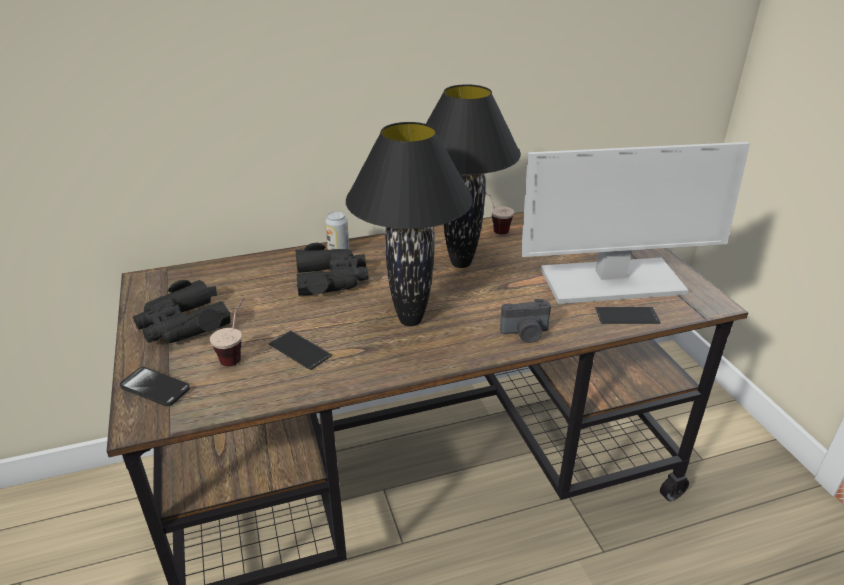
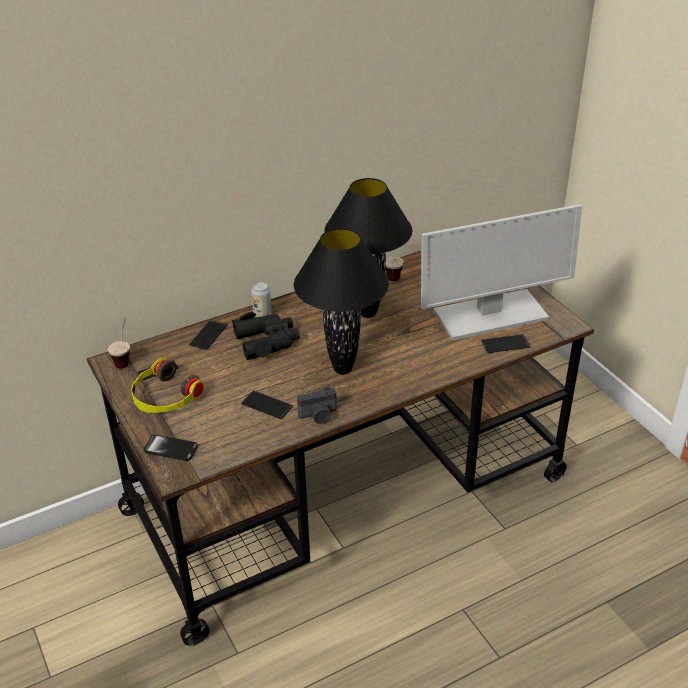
camera: 10 degrees left, 5 degrees up
(182, 324) = (164, 397): black binoculars -> headphones
(237, 353) = (219, 414): cup -> cup (124, 358)
(267, 265) = (208, 335): none -> phone
(525, 334) = (432, 369): camera -> camera (319, 416)

